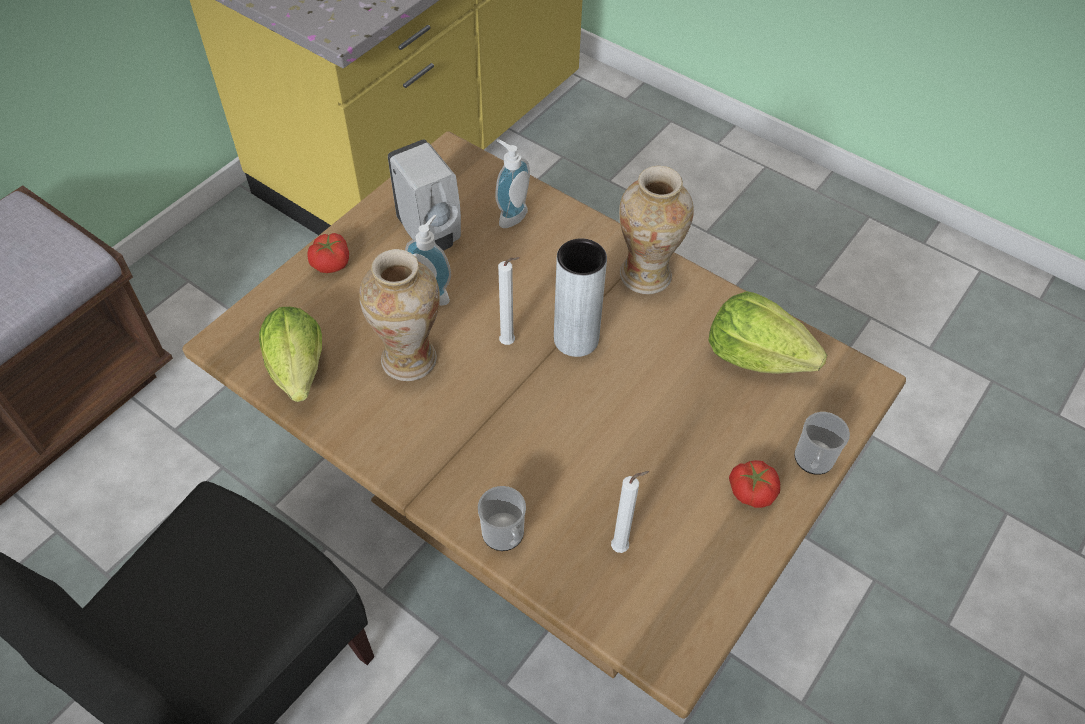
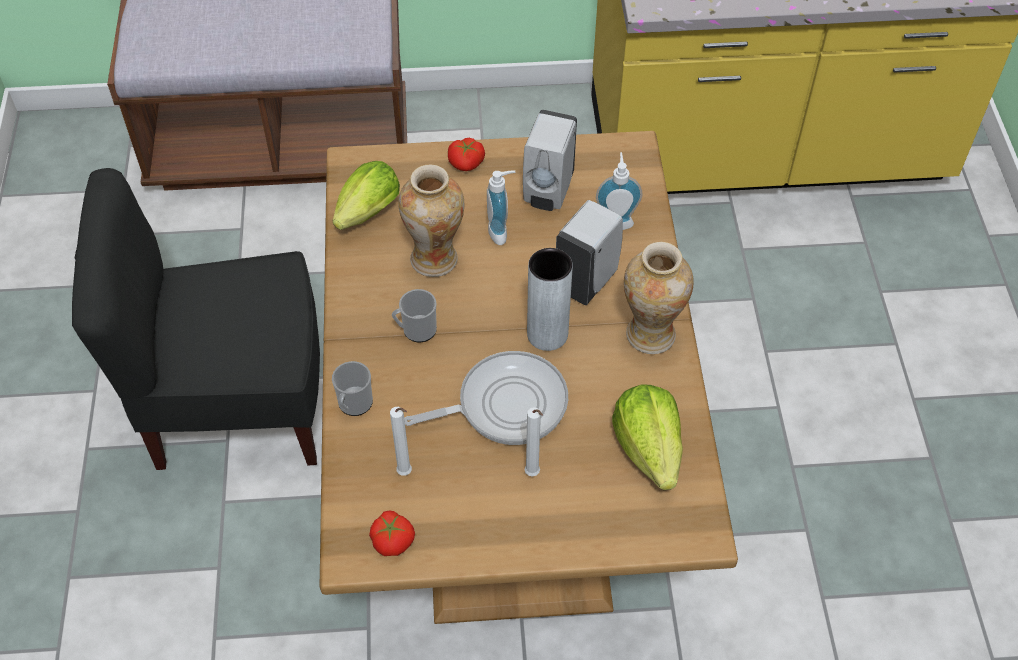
camera: 50 degrees right, 0 degrees up
(509, 343) = (504, 301): white candle -> white candle (533, 475)
(548, 274) = (587, 280): none -> white soap dispenser
(619, 419) = (505, 405): none -> frying pan
(751, 490) = (524, 520): tomato -> tomato (393, 540)
(813, 462) = (588, 543): mug -> mug (416, 330)

